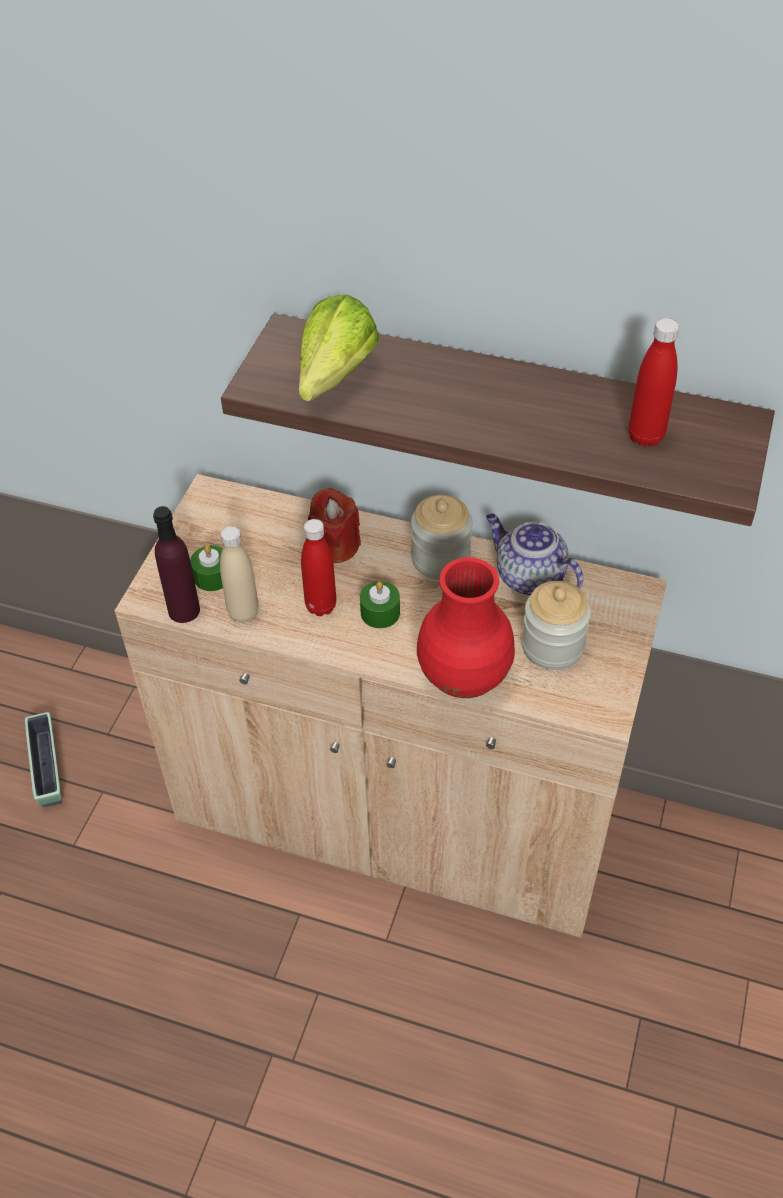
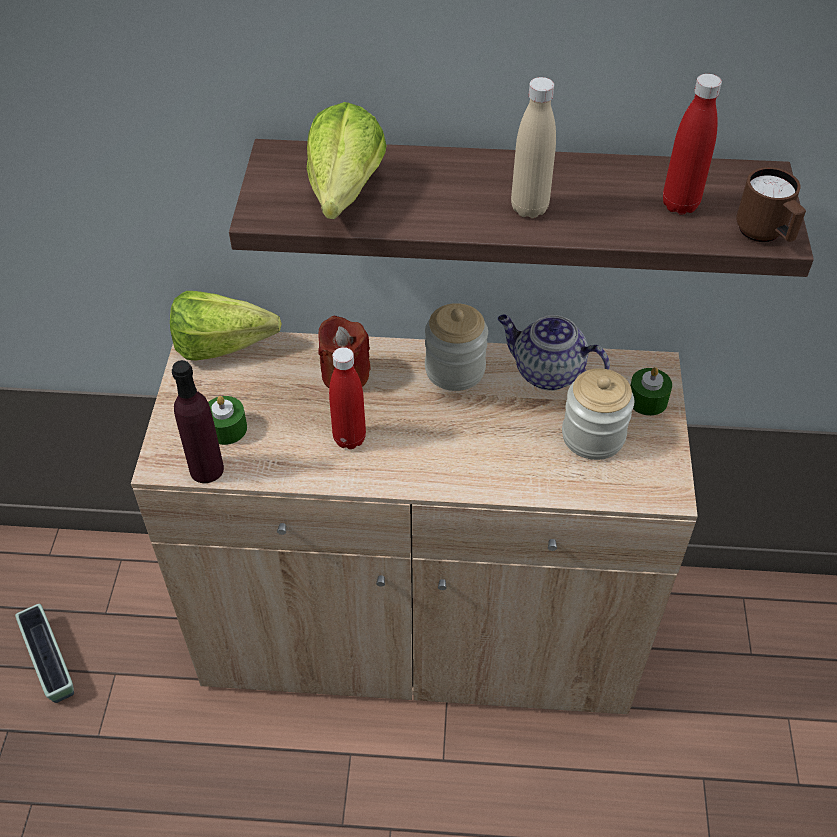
camera: 15 degrees left, 0 degrees up
(238, 502) = (231, 348): none -> lettuce
(243, 613) = (271, 460): beige bottle -> beige bottle (529, 208)
(380, 613) = (412, 434): green candle -> green candle (647, 400)
(462, 676) = (515, 482): red vase -> none
(716, 479) = (764, 235): none -> brown mug

